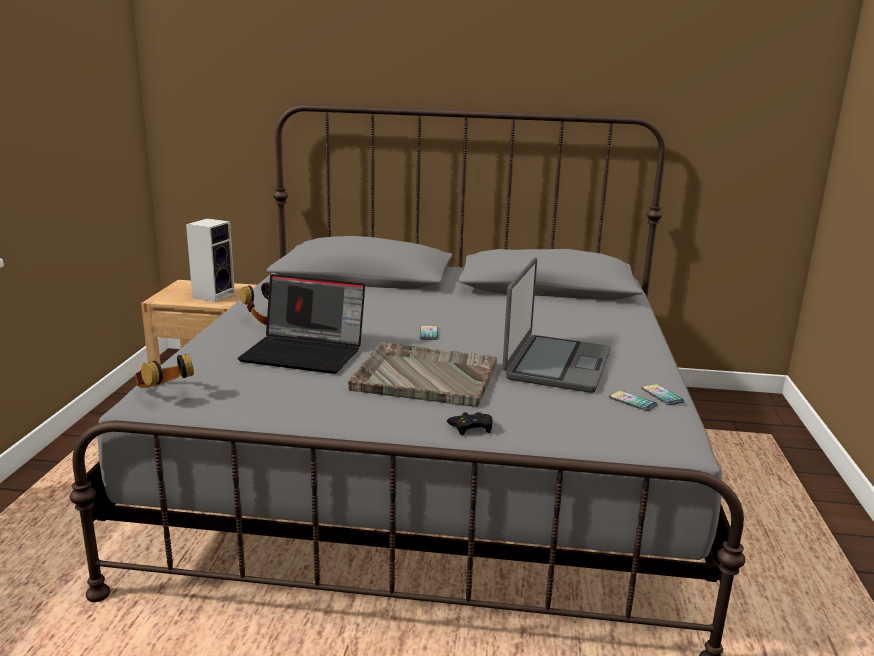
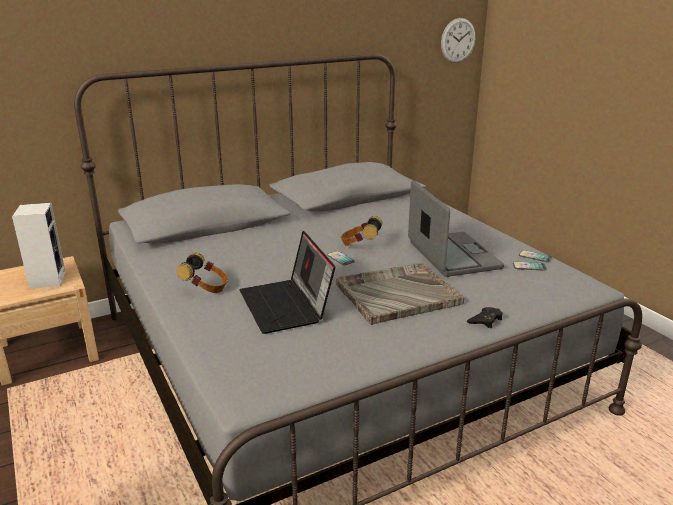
camera: 35 degrees left, 5 degrees up
(164, 393) = (245, 385): headphones -> headphones (360, 245)
(305, 353) = (287, 306): laptop -> laptop turned 90 degrees clockwise
(787, 114) = (458, 40): none -> wall clock

